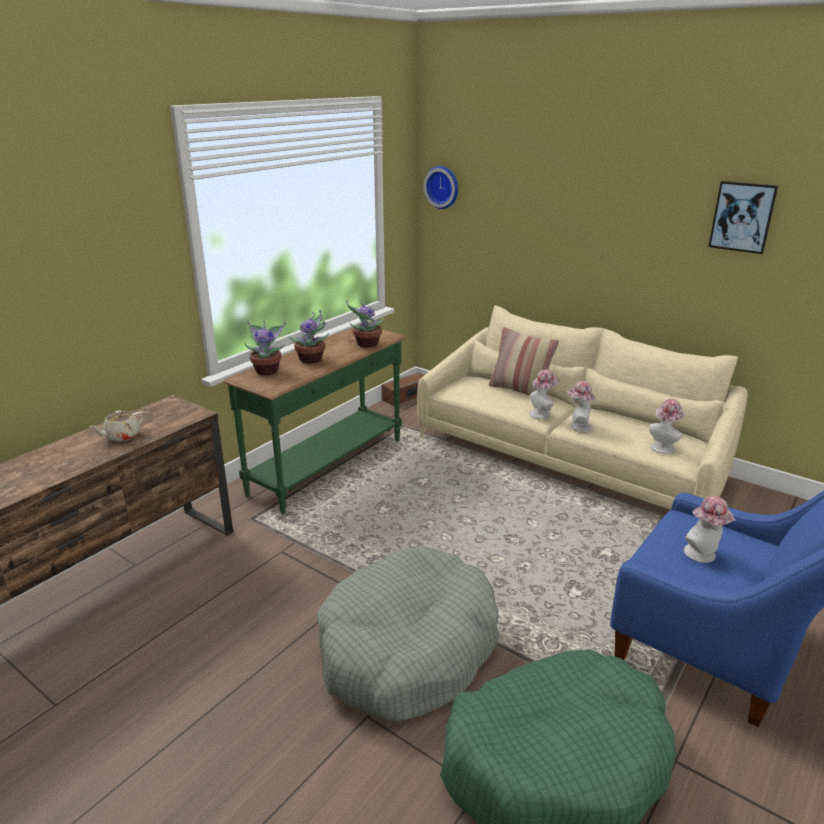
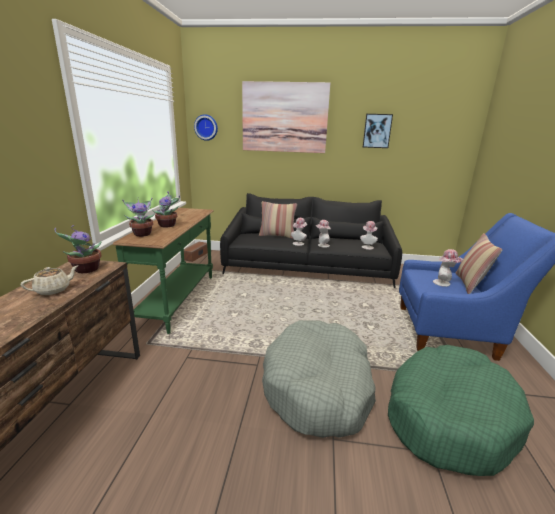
camera: 30 degrees left, 5 degrees down
(122, 436) = (54, 290): beige teapot -> beige teapot turned 150 degrees counterclockwise
(366, 344) = (194, 215): potted plant -> potted plant (85, 270)
(567, 179) = (284, 118): none -> picture
(569, 459) = (307, 269): beige sofa -> black sofa
(756, 572) = (470, 284): none -> pillow

